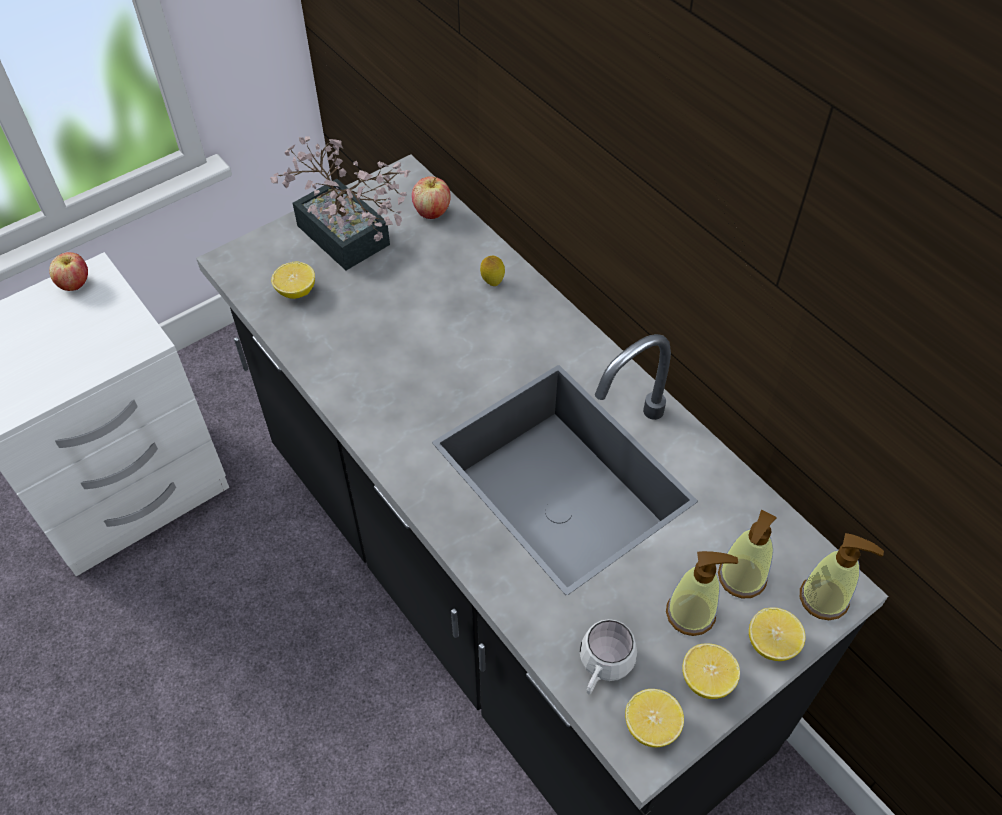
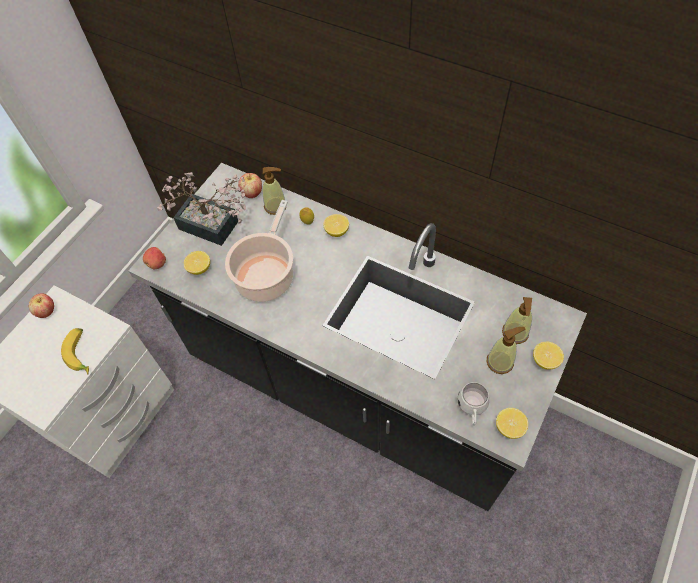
camera: 20 degrees left, 5 degrees up
(88, 359) = (82, 353): none -> banana
(241, 263) = (157, 263): none -> apple
(387, 337) = (266, 275): none -> cooking pot
(706, 680) = (524, 392): lemon -> lemon (336, 231)
(824, 598) = (558, 327): soap dispenser -> soap dispenser (275, 206)

